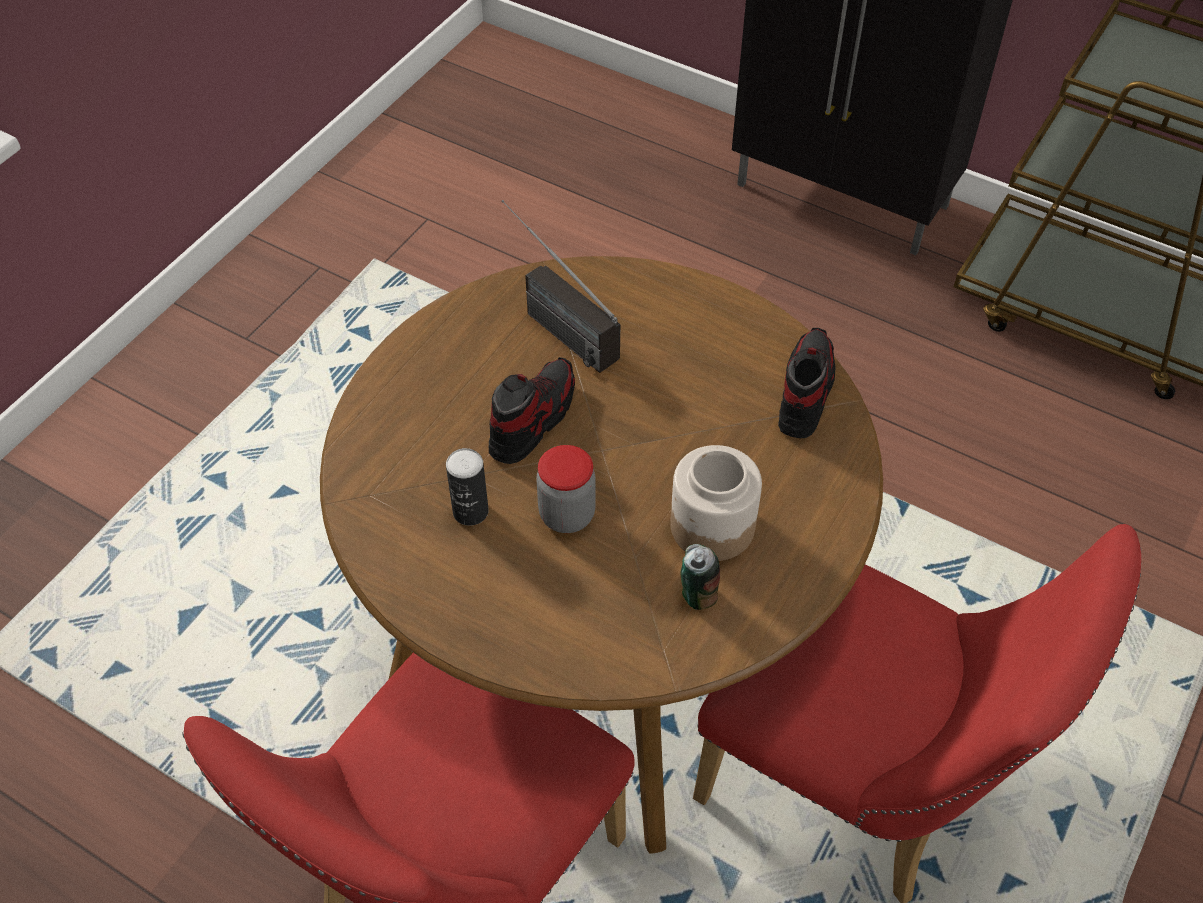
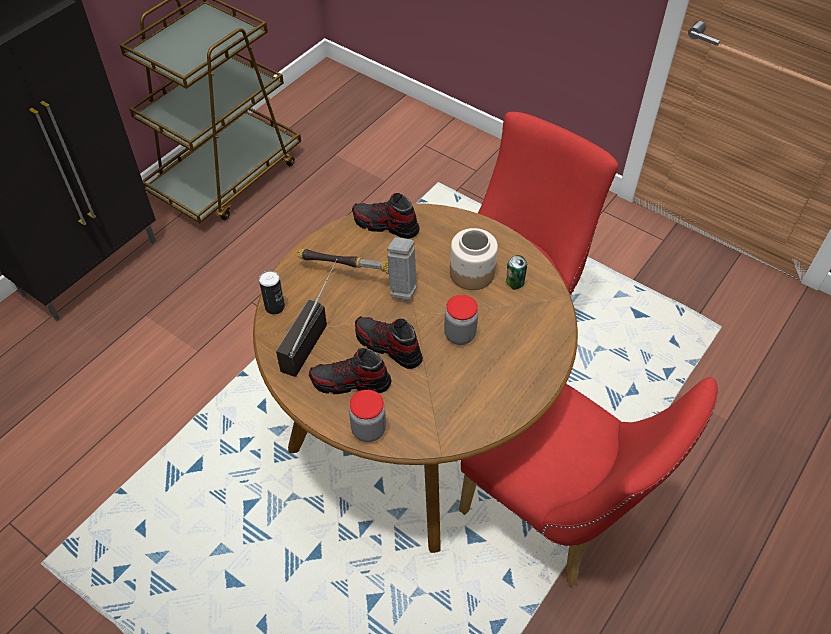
camera: 85 degrees left, 0 degrees up
(374, 409) = (368, 430): none -> jar
(460, 379) = (350, 382): none -> shoe
(470, 511) = (454, 380): can -> can (275, 307)
(550, 322) = (310, 333): radio -> radio turned 150 degrees clockwise
(671, 372) = (361, 279): none -> hammer

